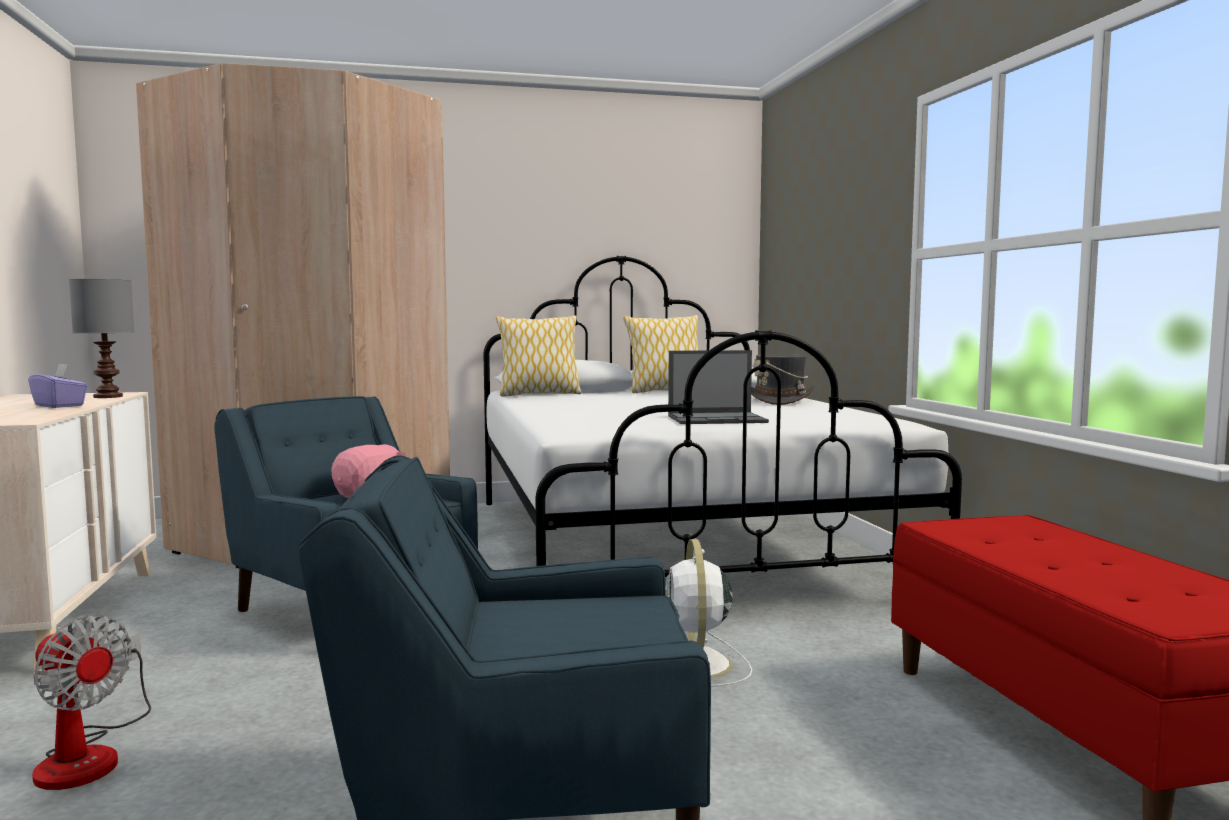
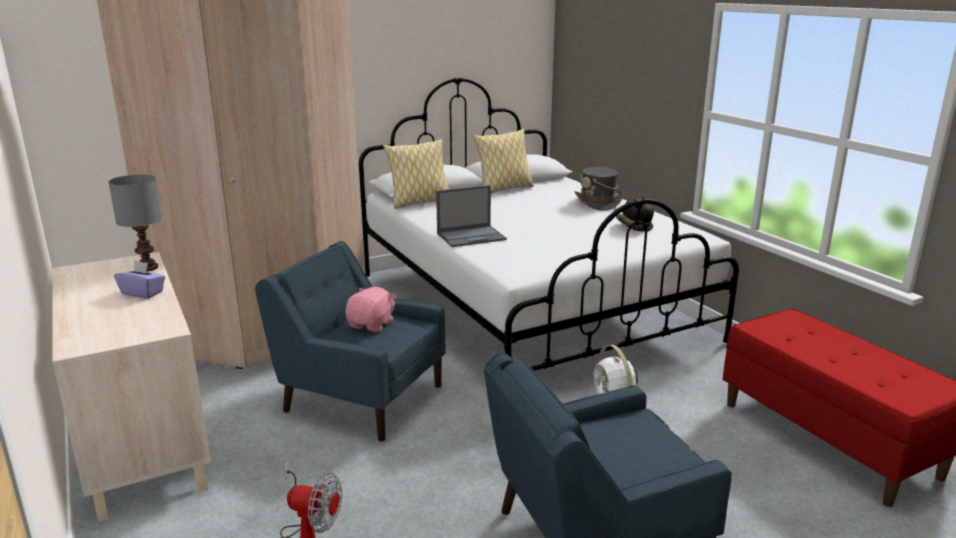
camera: 15 degrees left, 15 degrees up
(717, 419) = (587, 241): laptop -> laptop (472, 236)
(804, 414) = (633, 227): none -> hat

